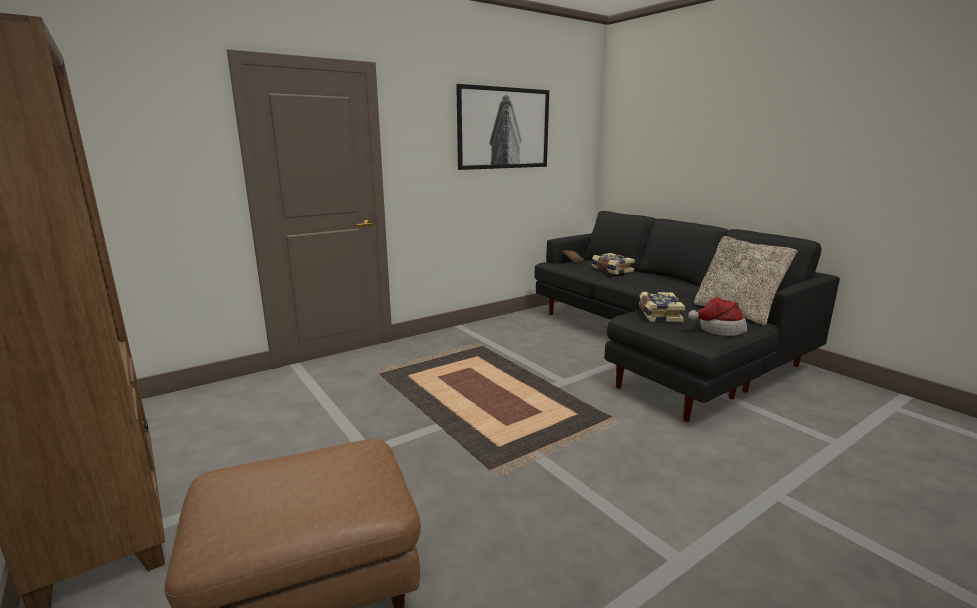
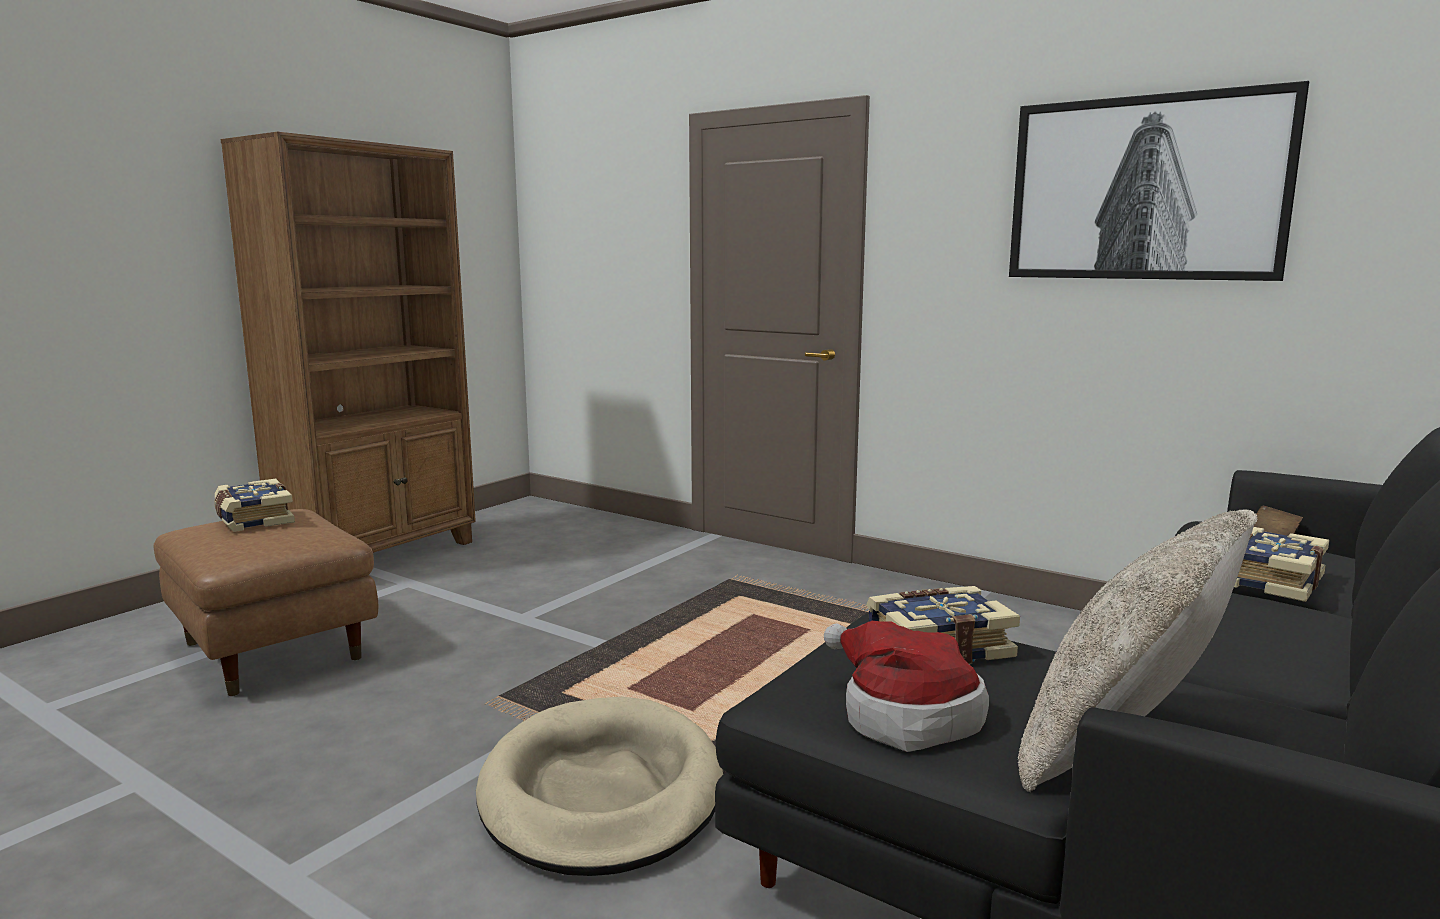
camera: 70 degrees right, 5 degrees down
(254, 492) = (253, 520): none -> book
(613, 447) = (602, 793): none -> beige dog bed

